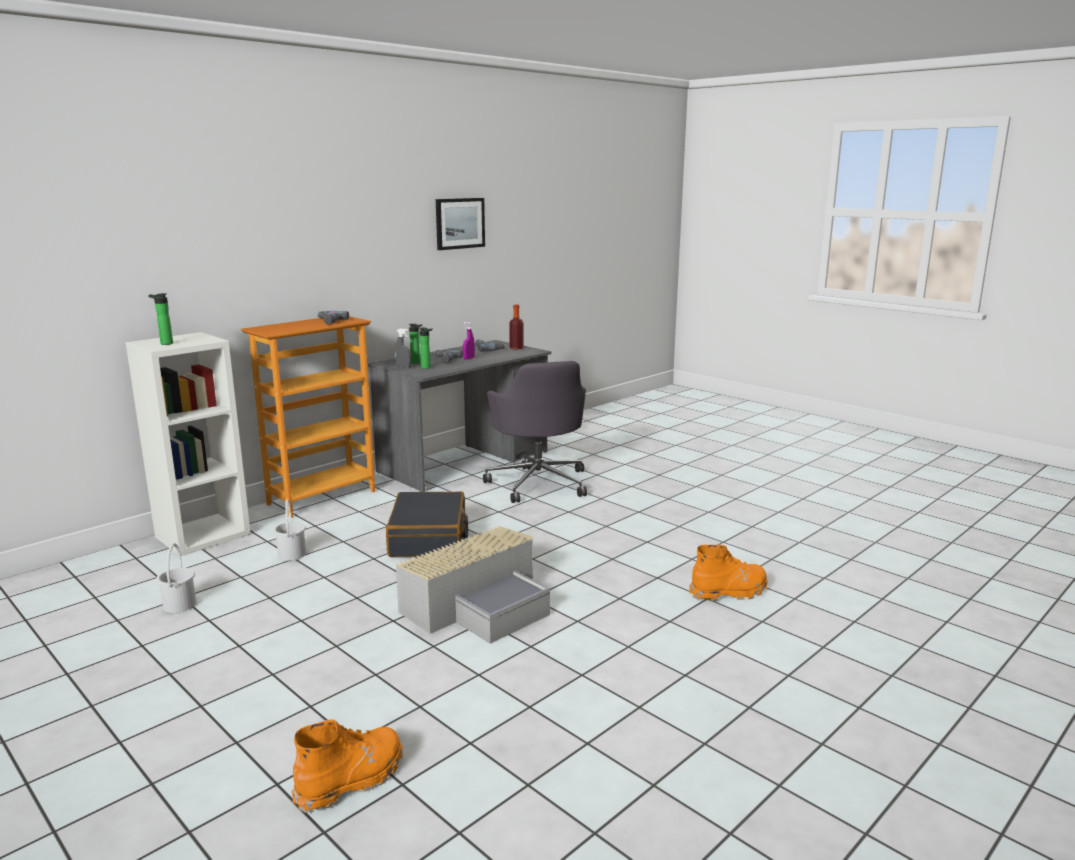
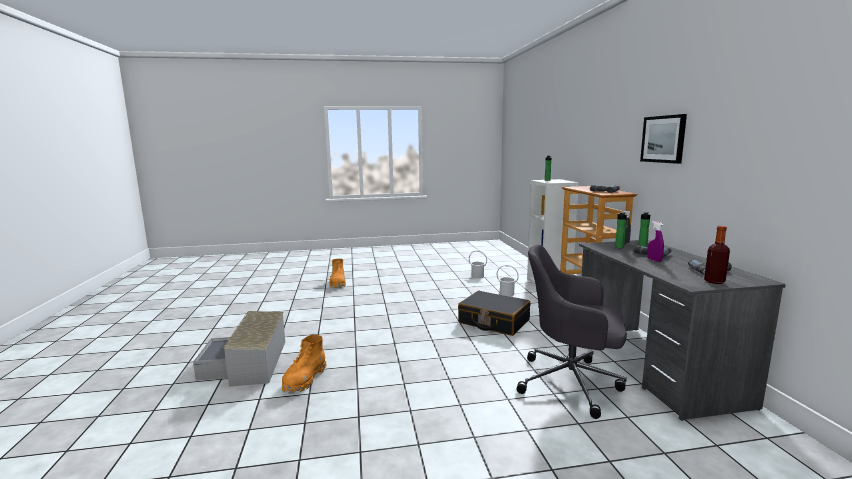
camera: 125 degrees right, 5 degrees down
(459, 223) = (761, 121): picture -> picture (663, 139)
(480, 605) = (402, 316): grey storage box -> grey storage box (248, 363)

